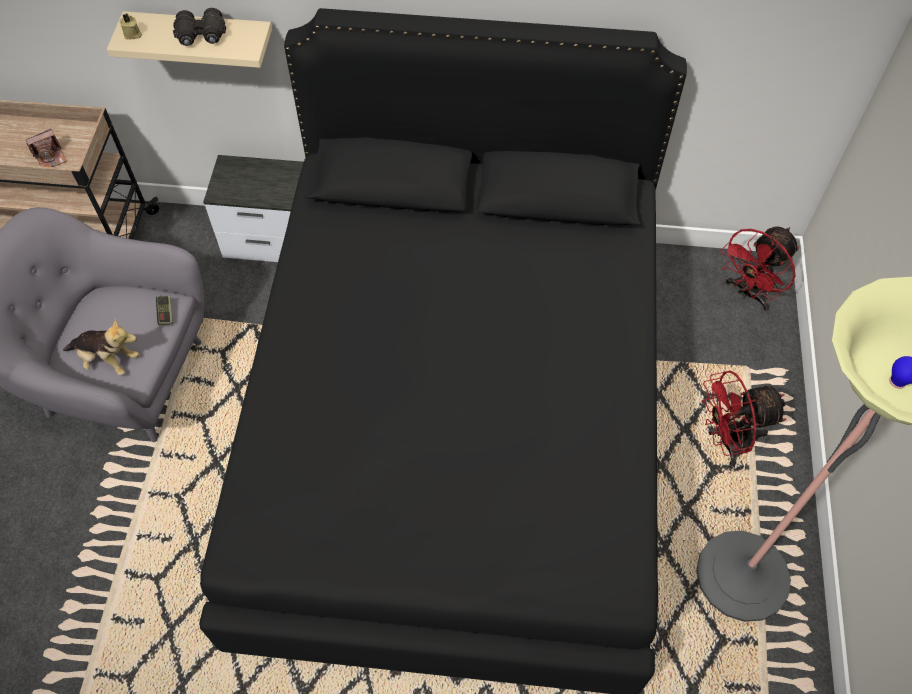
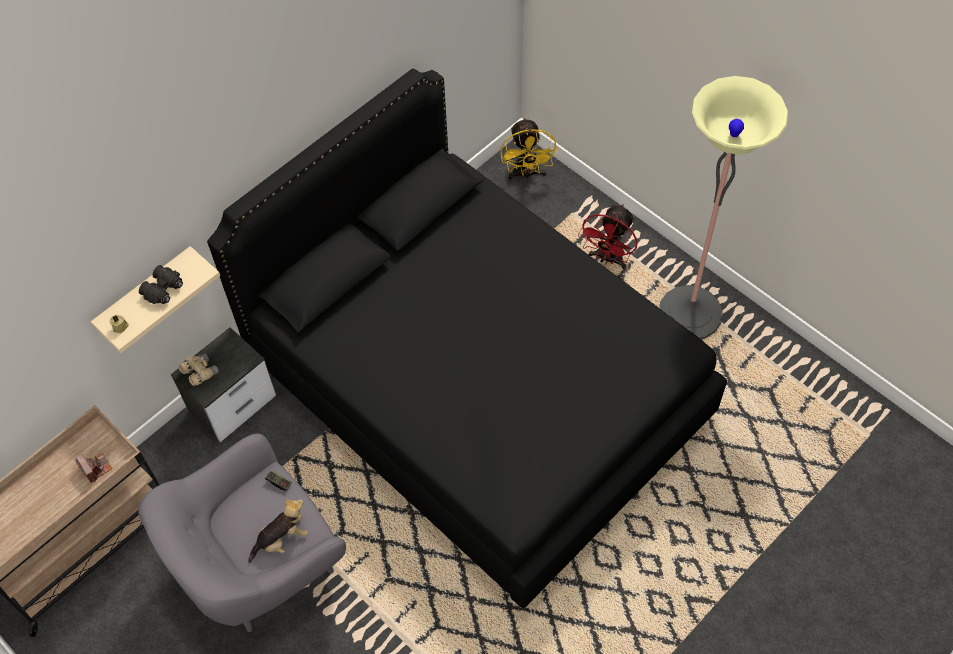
camera: 50 degrees left, 0 degrees up
(50, 157) = (96, 468): camera -> camera turned 45 degrees counterclockwise
(236, 174) = (200, 373): none -> beige binoculars
(748, 293) = (526, 174): red fan -> yellow fan

